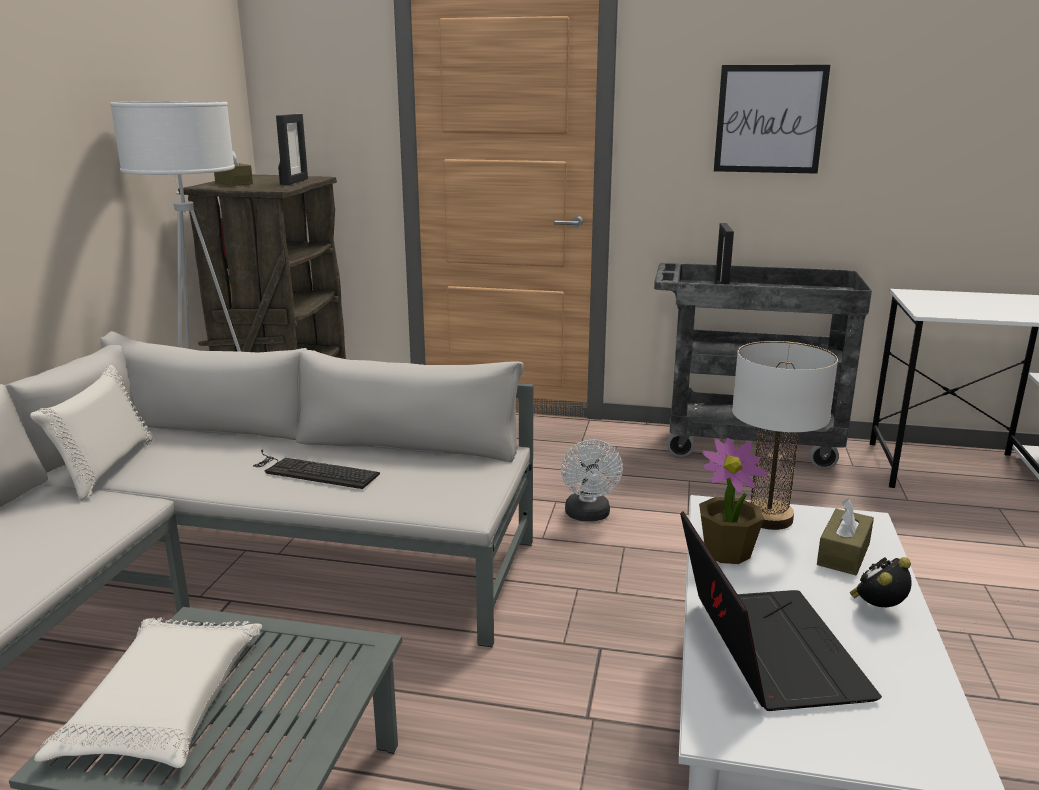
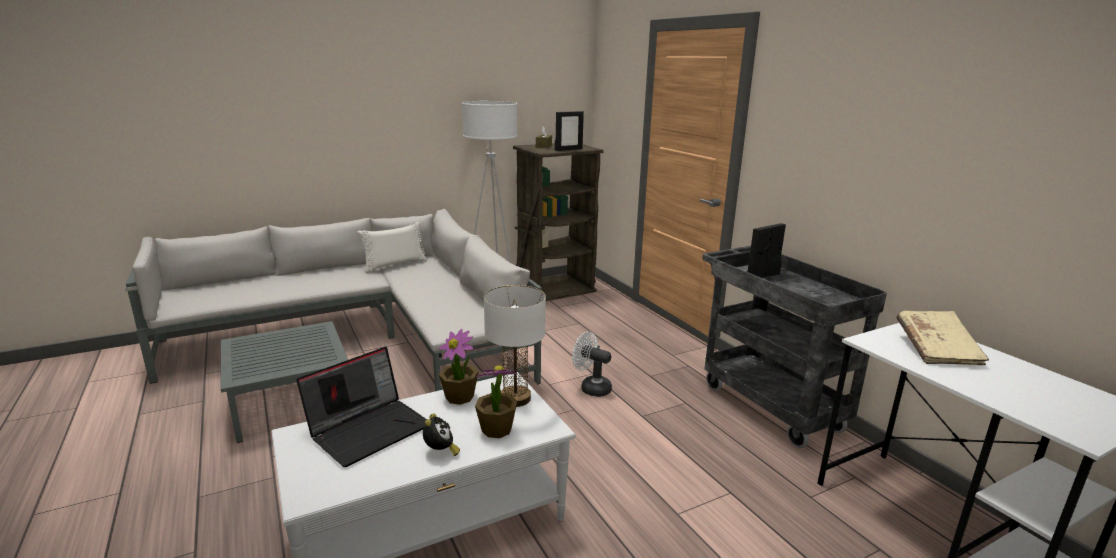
camera: 50 degrees right, 0 degrees up
(164, 700) = (275, 342): white pillow -> none
(311, 471) = (437, 293): keyboard -> none
(588, 516) = (591, 388): white fan -> white fan turned 75 degrees clockwise
(769, 119) = (840, 146): picture -> none
(843, 554) = (496, 429): brown tissue box -> potted plant
(877, 609) = (440, 452): alarm clock -> alarm clock turned 75 degrees clockwise
(963, 303) = (936, 349): none -> beige book

